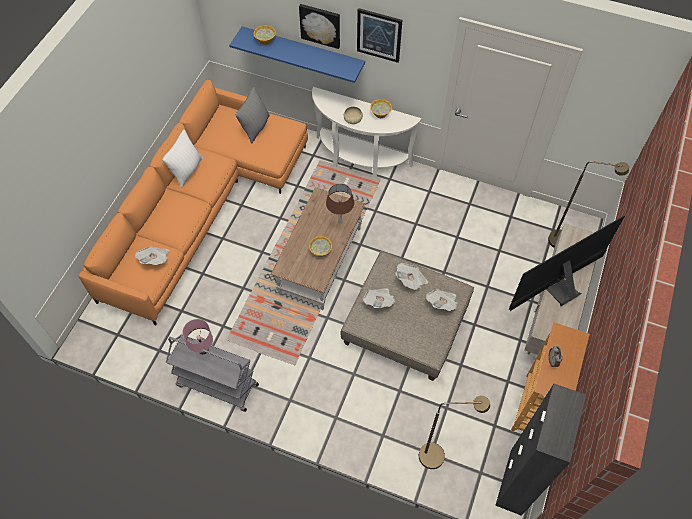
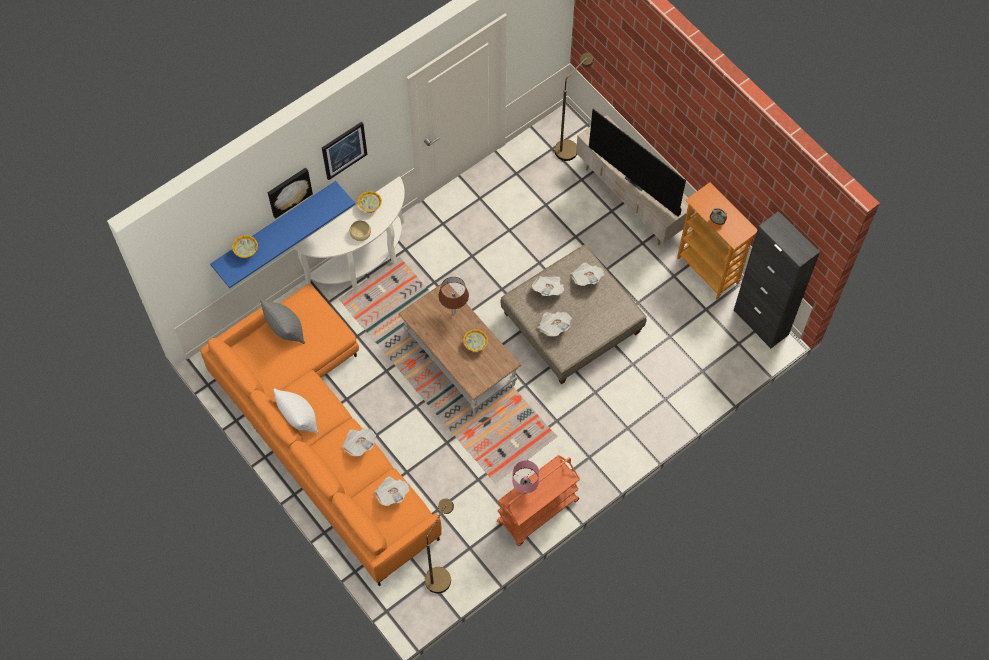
camera: 60 degrees left, 5 degrees up
(186, 217) = (359, 444): none -> newspaper
(217, 385) = (537, 512): grey cart -> orange cart
(438, 455) = (706, 366): brown floor lamp -> brown floor lamp (440, 573)
(559, 289) = (638, 180): television -> television turned 45 degrees counterclockwise

